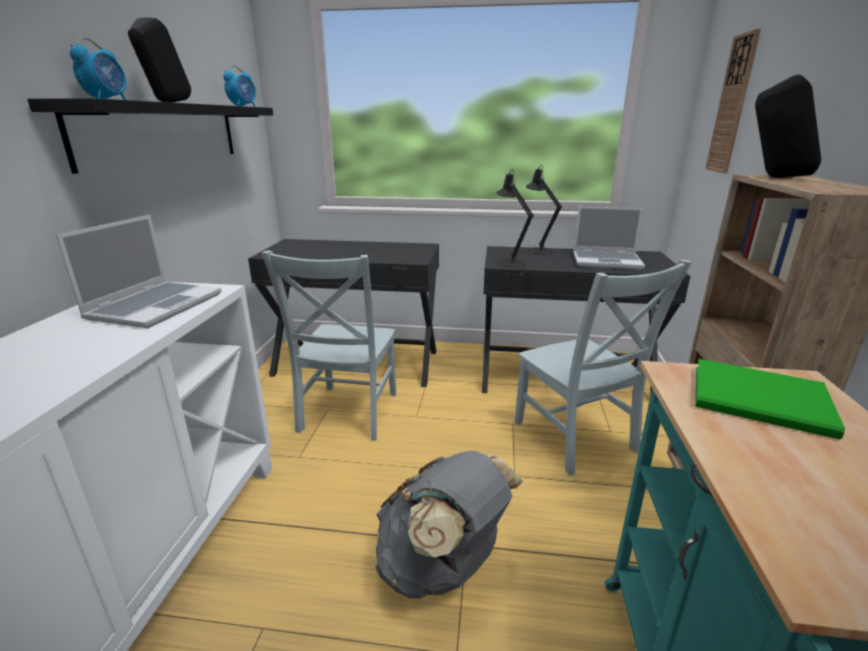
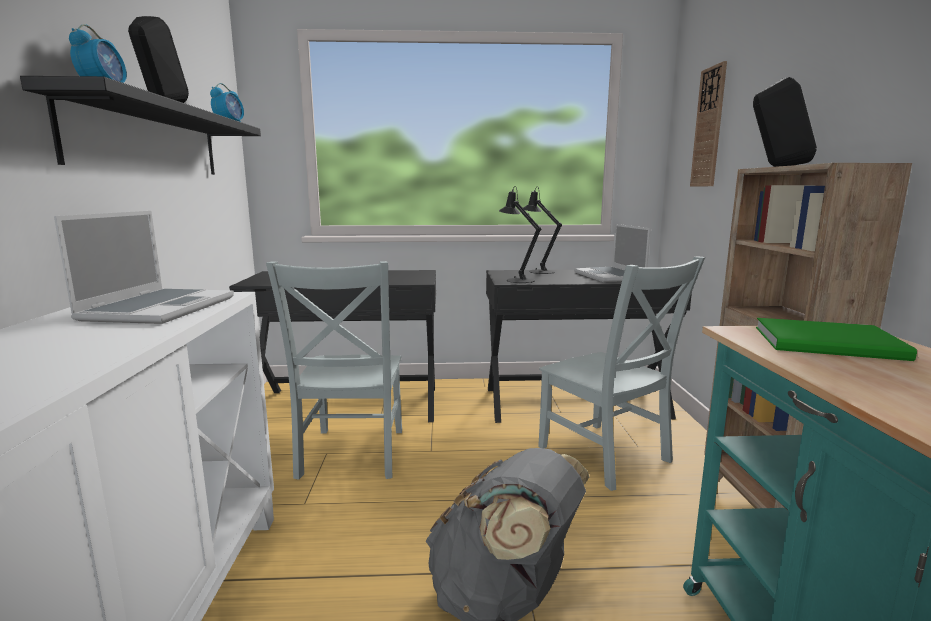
camera: 10 degrees left, 10 degrees down
(607, 261) = (610, 276): laptop -> laptop turned 75 degrees clockwise

